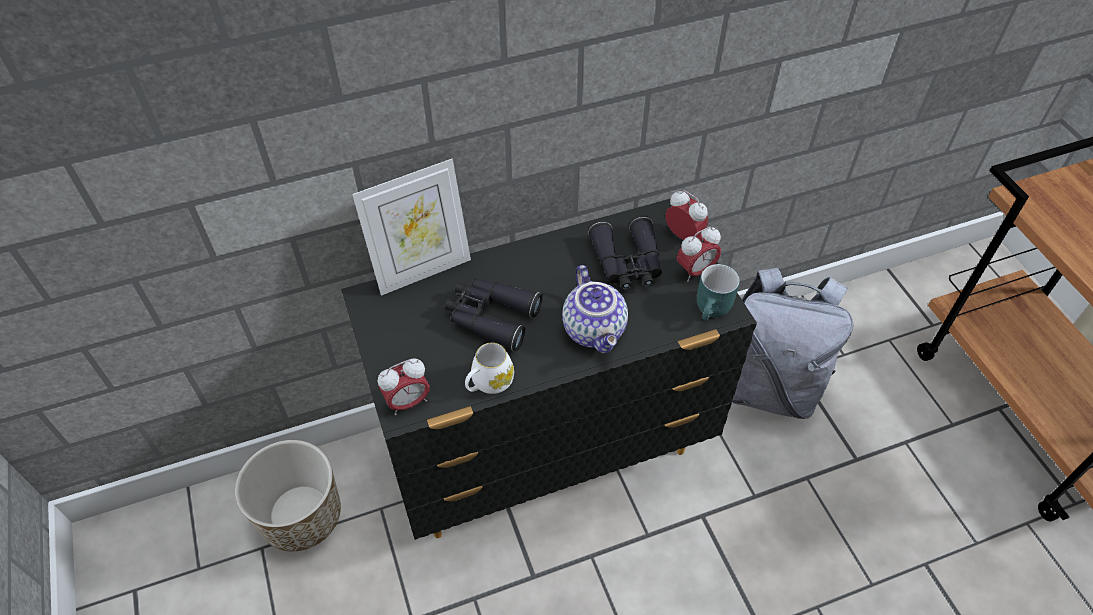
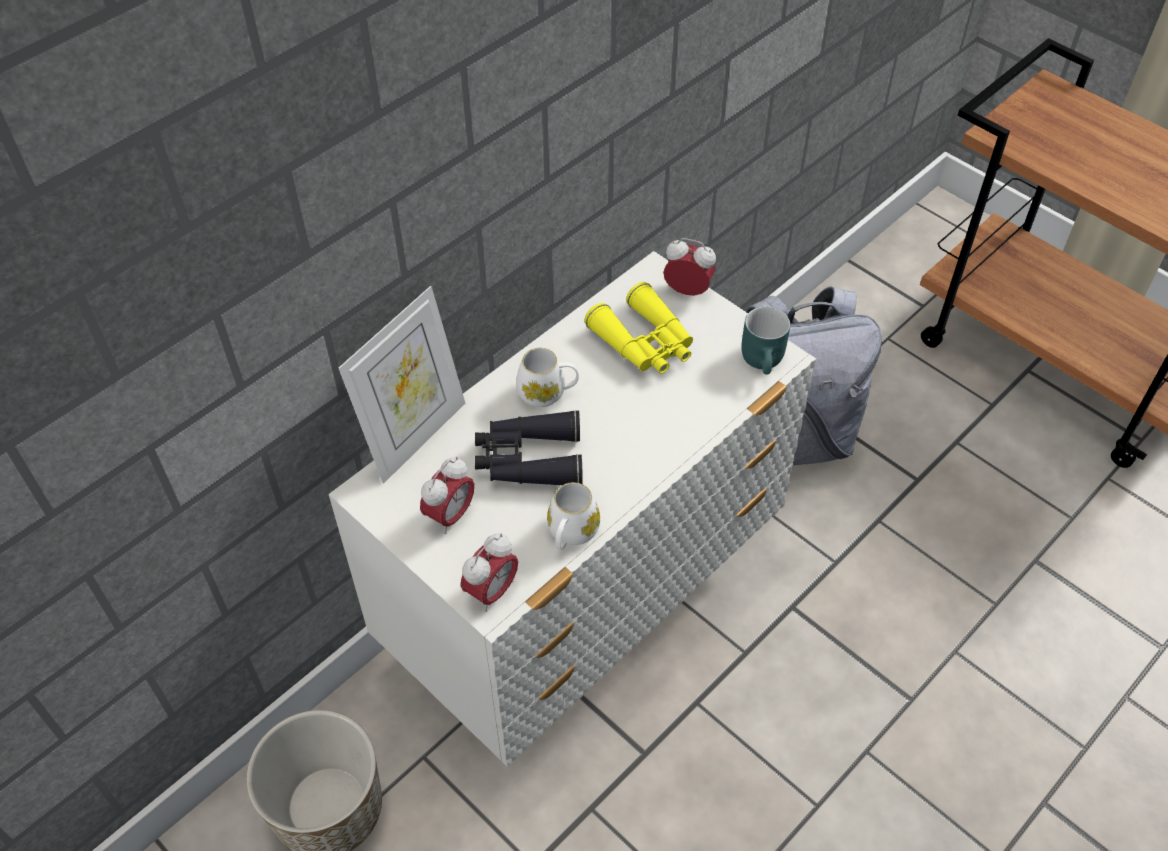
camera: 25 degrees left, 0 degrees up
(533, 274) = (547, 393): none -> white mug
(548, 450) = (586, 606): black dresser -> white dresser
(595, 330) = (653, 430): teapot -> none
(627, 263) = (645, 343): black binoculars -> yellow binoculars
(695, 271) = (722, 326): alarm clock -> alarm clock (450, 515)

